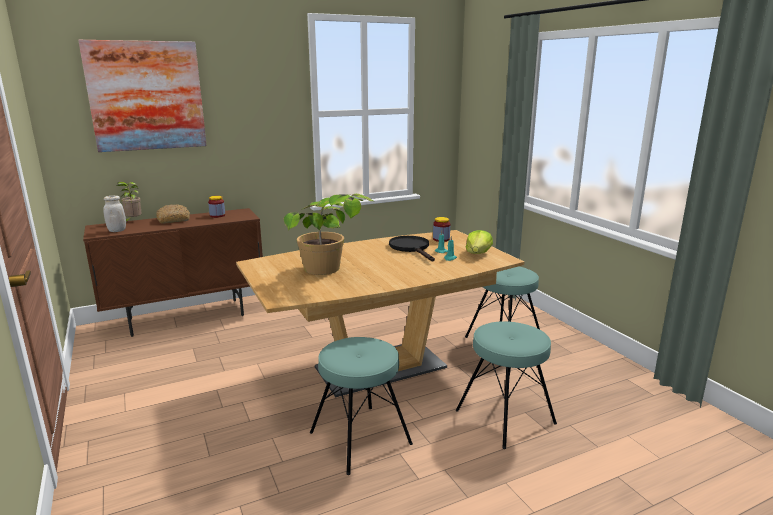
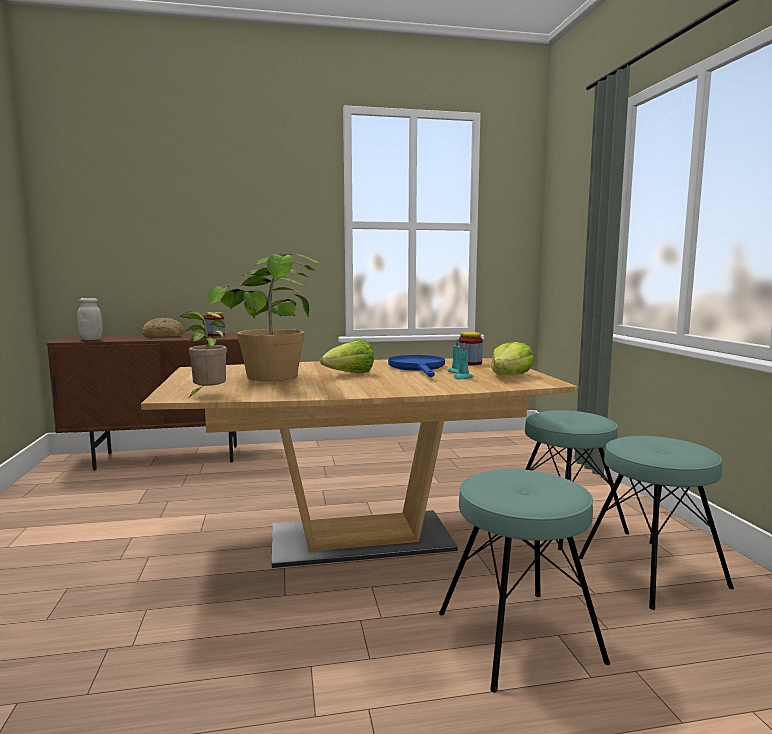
camera: 15 degrees right, 10 degrees down
(133, 221) = (121, 335): potted plant -> potted plant (207, 395)
(146, 96) = (150, 194): picture -> none
(360, 438) = (266, 631): turquoise stool -> turquoise stool (651, 572)
(372, 261) = (349, 374): none -> lettuce
(411, 248) = (418, 368): black frying pan -> blue frying pan

